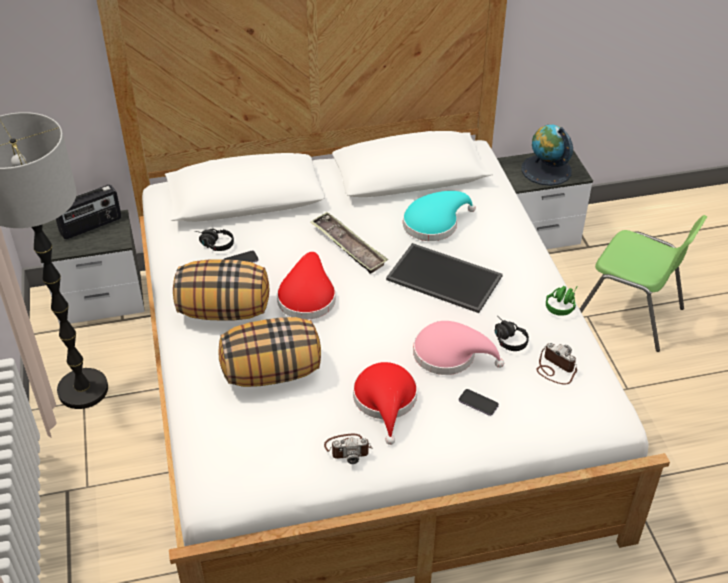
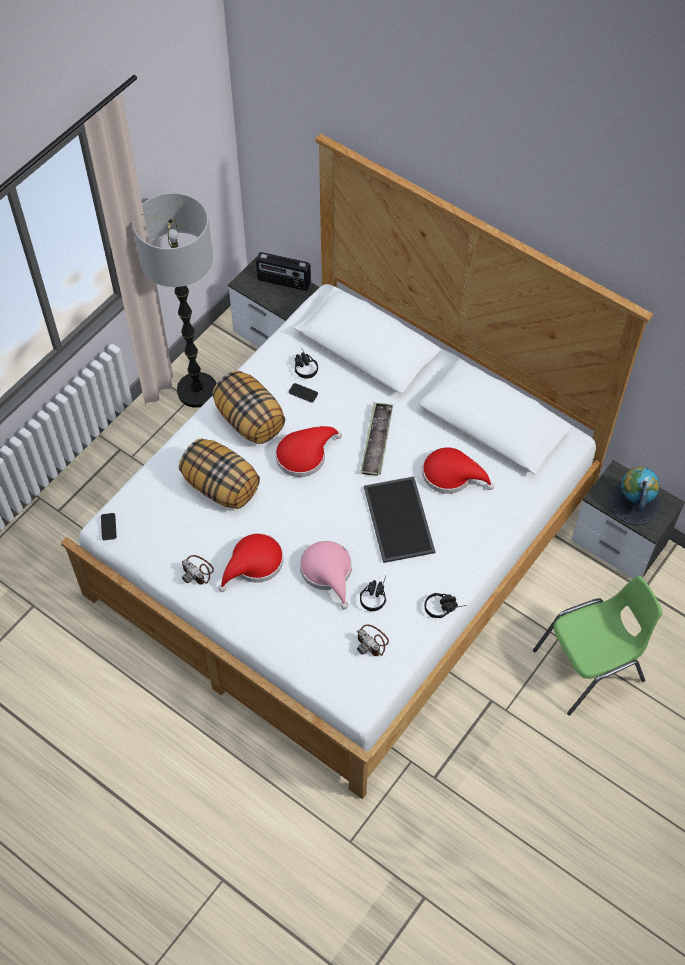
camera: 50 degrees right, 15 degrees up
(434, 223) = (451, 475): turquoise hat -> red hat
(478, 403) = (298, 616): phone -> phone (108, 527)
(555, 369) = (372, 641): camera -> camera turned 135 degrees clockwise
(562, 303) = (444, 607): green headphones -> black headphones
(630, 314) = (591, 666): green chair -> green chair turned 105 degrees counterclockwise

